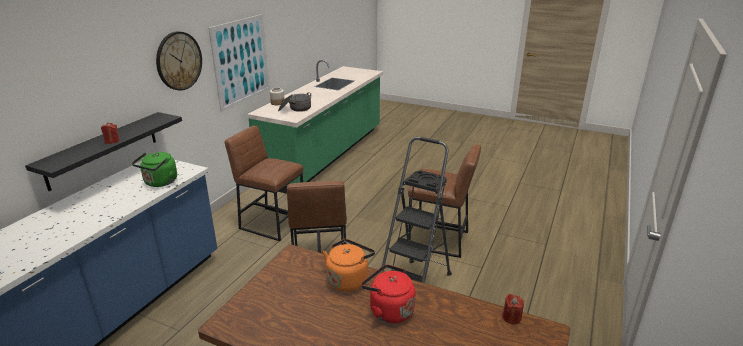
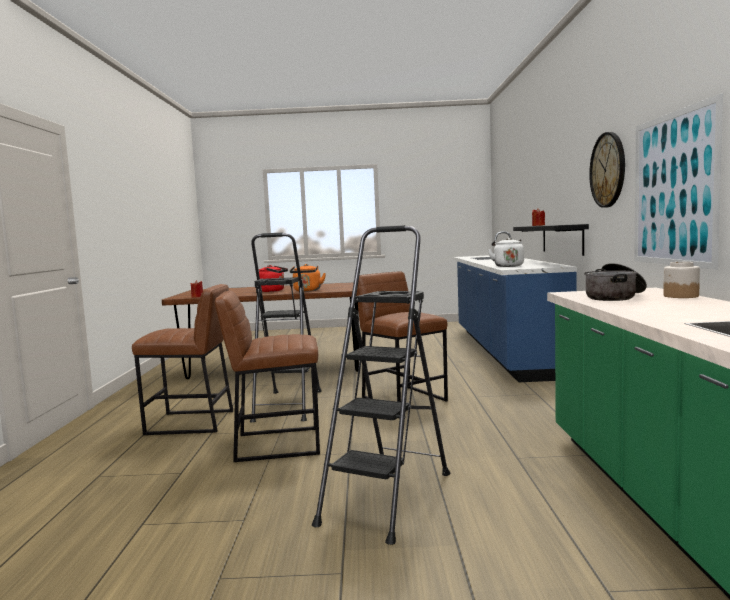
camera: 155 degrees right, 20 degrees down
(160, 183) = (508, 266): green kettle -> white kettle
(271, 223) = (520, 410): brown chair -> brown chair (192, 422)
(405, 191) = (388, 496): none -> step ladder

